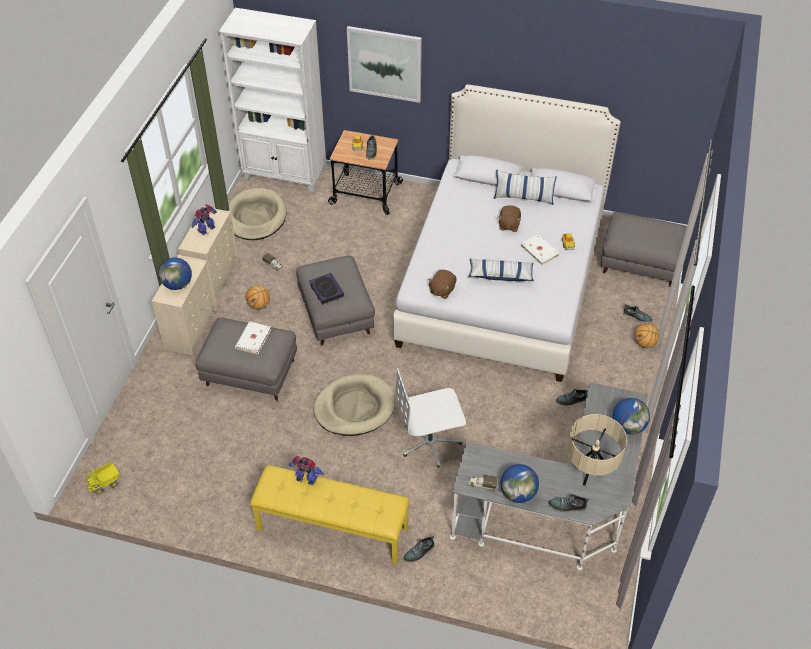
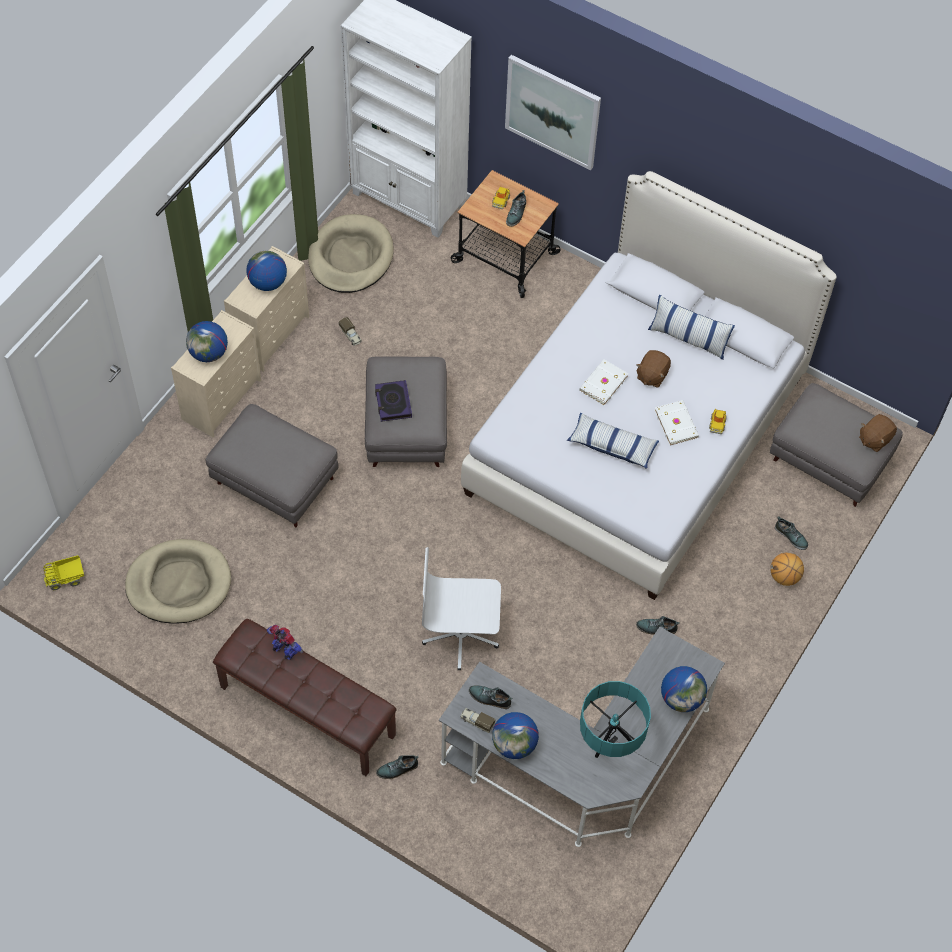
camera: 15 degrees right, 10 degrees up
(207, 230) = (267, 283): toy robot -> globe
(252, 339) = (281, 446): white book -> white book (602, 383)
(259, 305) = (315, 389): basketball -> none
(332, 529) = (306, 711): yellow bench -> brown bench
(354, 407) = (385, 562): beige dog bed -> beige dog bed (179, 584)
(442, 290) = (529, 448): brown plush toy -> brown plush toy (874, 439)
(567, 506) = (565, 777): shoe -> shoe (489, 698)
(589, 472) = (609, 743): beige table lamp -> turquoise table lamp

